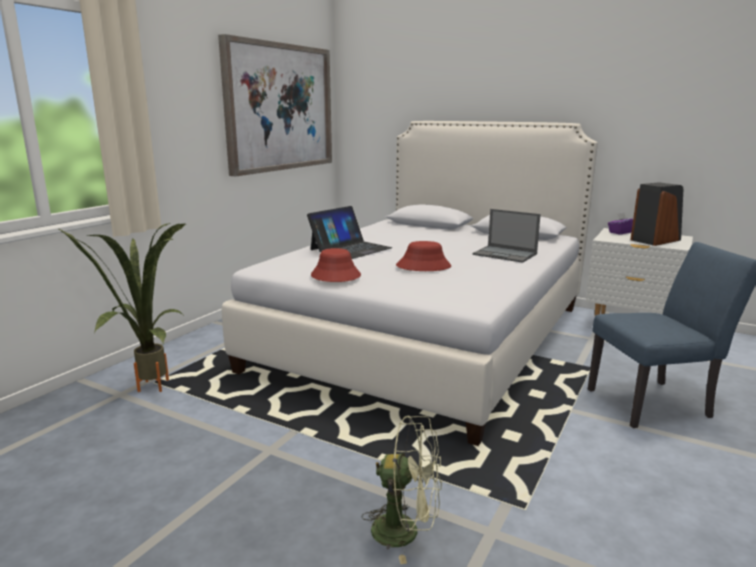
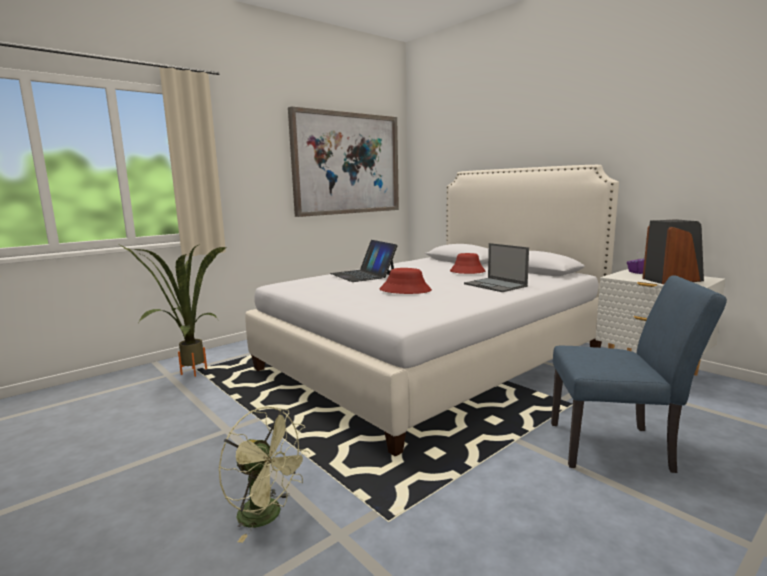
camera: 20 degrees right, 5 degrees down
(335, 276) = (321, 292): red hat -> red hat (467, 271)
(350, 249) = (363, 275): laptop -> laptop turned 90 degrees clockwise

